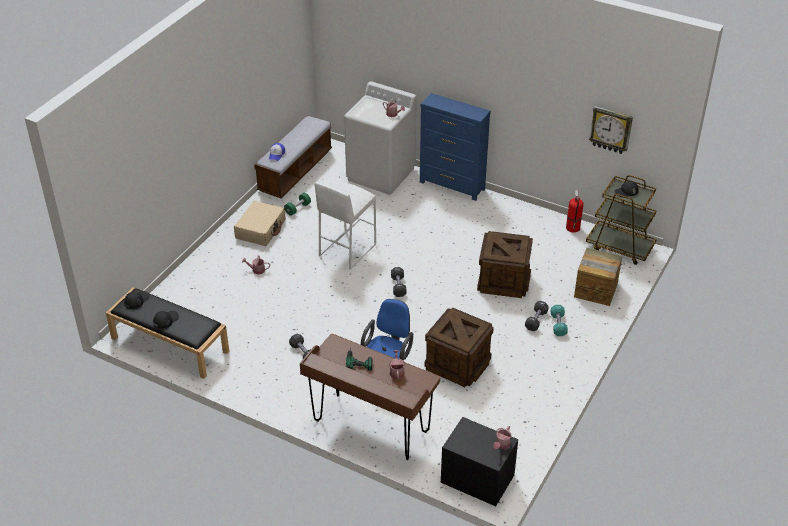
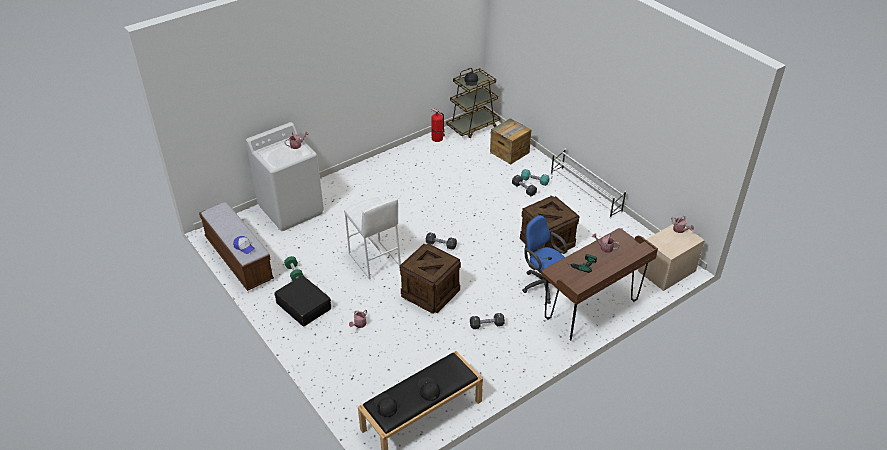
camera: 65 degrees left, 0 degrees up
(260, 229) = (304, 306): beige suitcase -> black suitcase
(452, 186) = (341, 177): blue dresser -> none
(477, 478) = (666, 271): black nightstand -> beige nightstand
(504, 281) = (472, 189): crate -> crate (431, 292)
(571, 373) = (585, 192): none -> white shoe rack
(611, 129) = (442, 45): wall clock -> none

